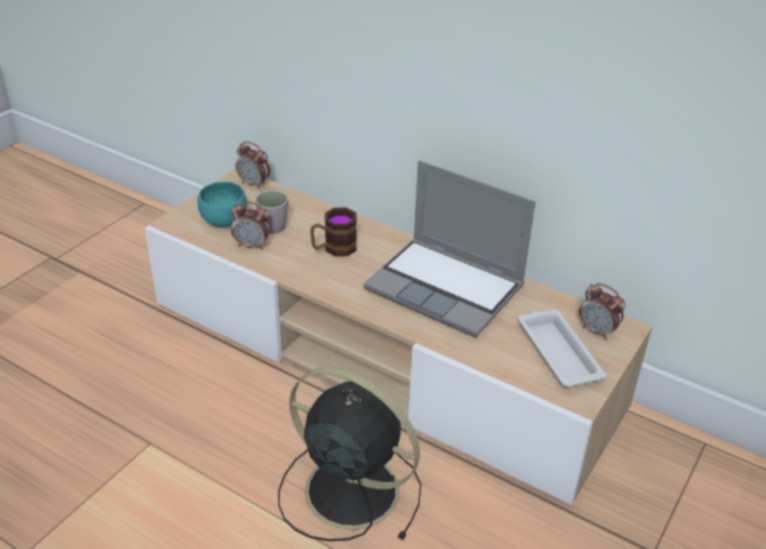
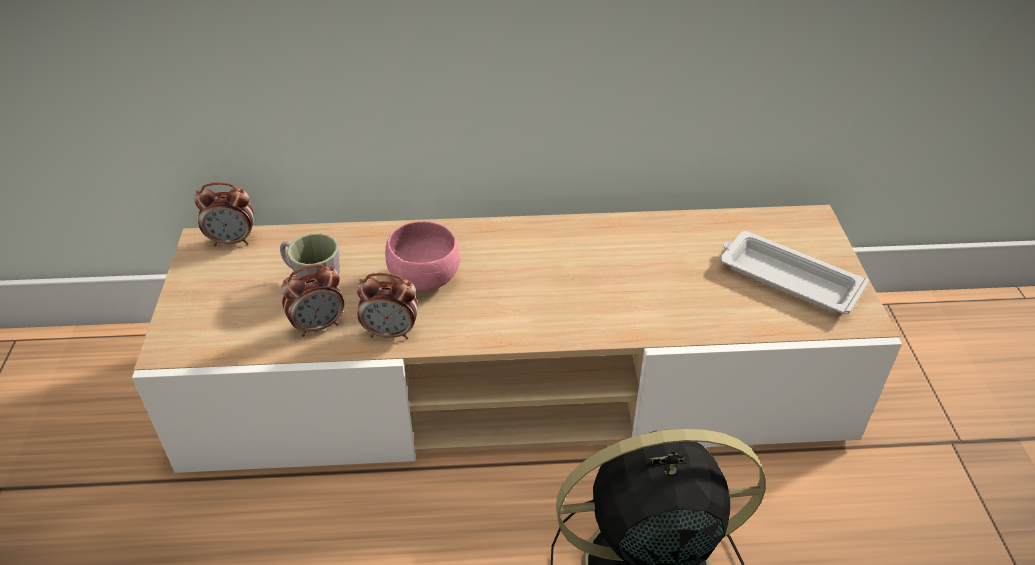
camera: 35 degrees left, 5 degrees up
(224, 222) = (246, 312): turquoise bowl -> none
(333, 249) = (427, 279): mug -> pink bowl
(447, 288) = (605, 263): laptop -> none
(597, 331) = (794, 235): alarm clock -> alarm clock (391, 332)

